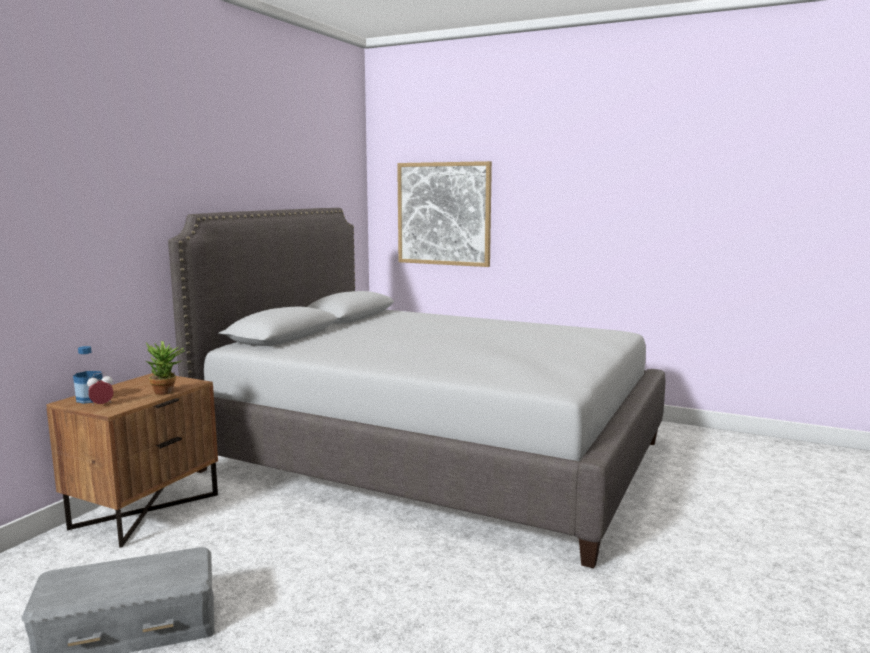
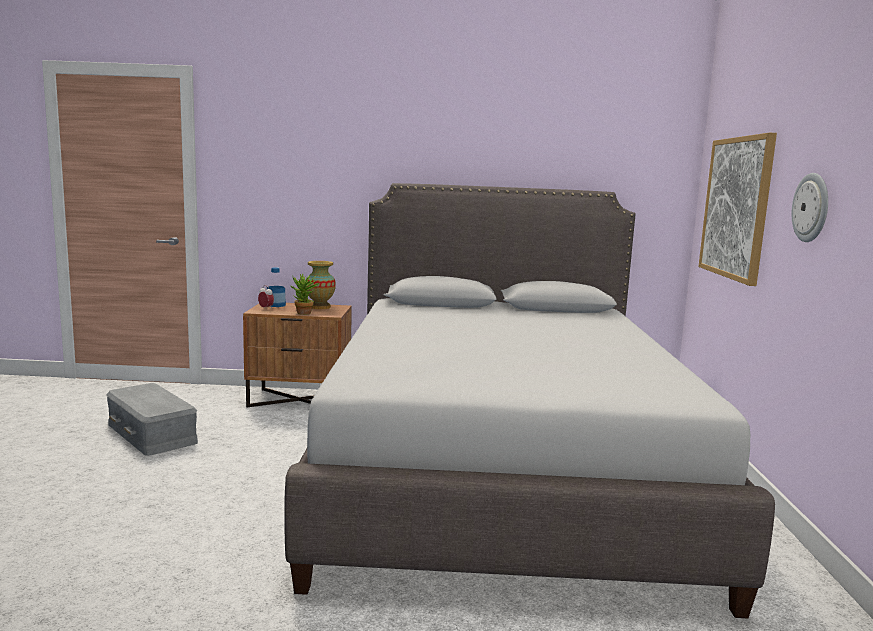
camera: 65 degrees right, 0 degrees up
(142, 383) = (320, 307): none -> vase
(549, 210) = (811, 207): none -> wall clock

